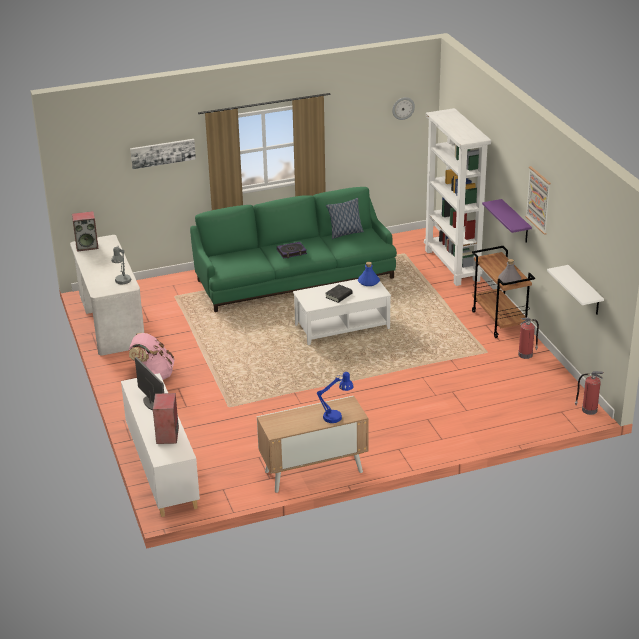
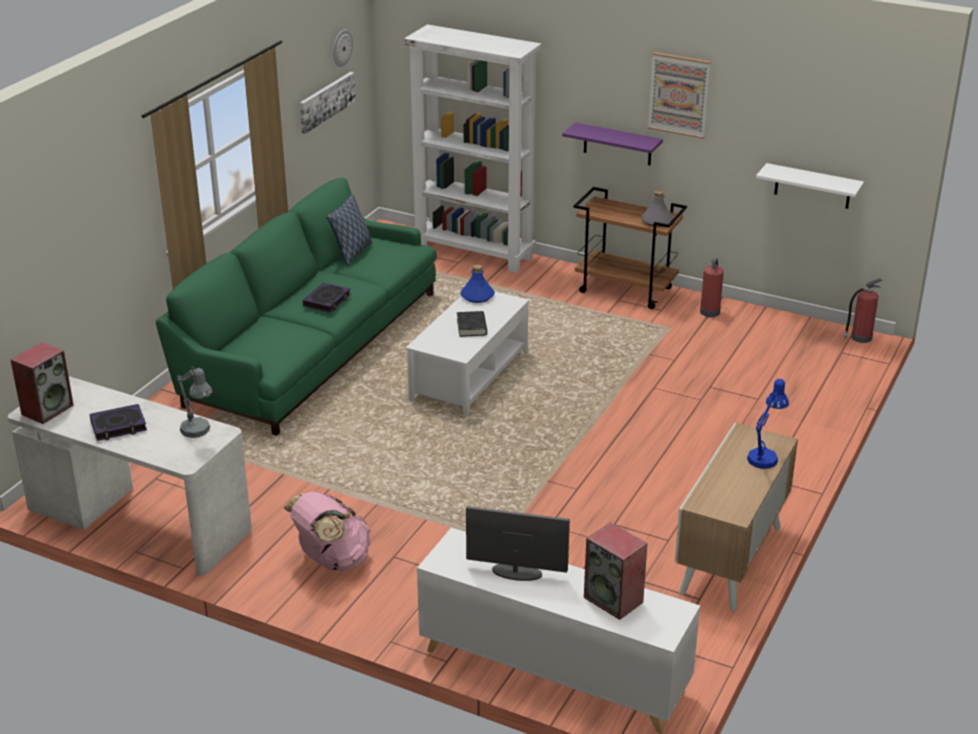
camera: 45 degrees left, 0 degrees up
(99, 265) = (118, 426): none -> book
(162, 153) = (96, 205): picture -> picture (326, 101)

